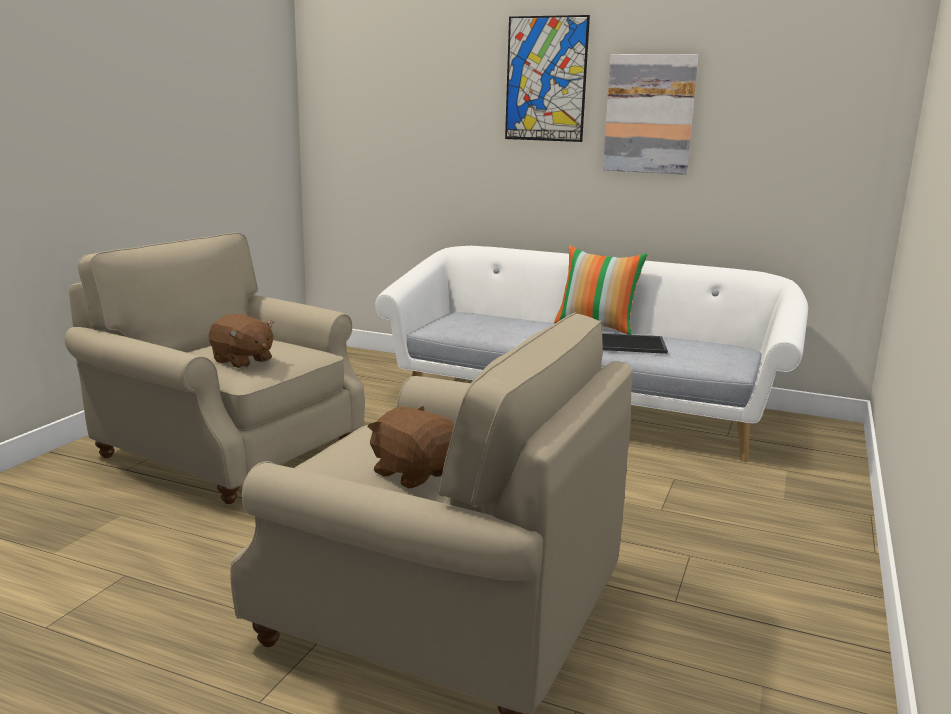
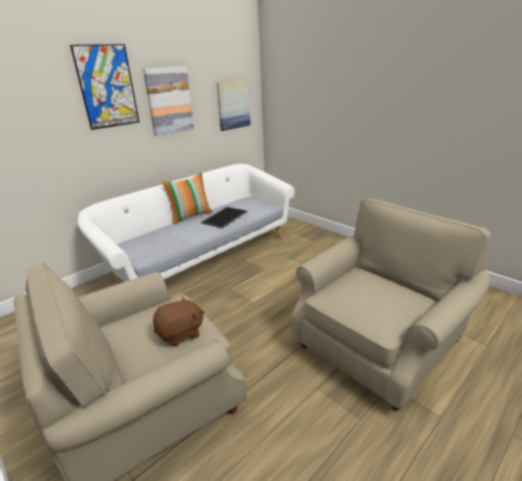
camera: 65 degrees left, 10 degrees up
(414, 473) = (392, 293): brown plush toy -> none
(810, 145) = (233, 105): none -> picture

